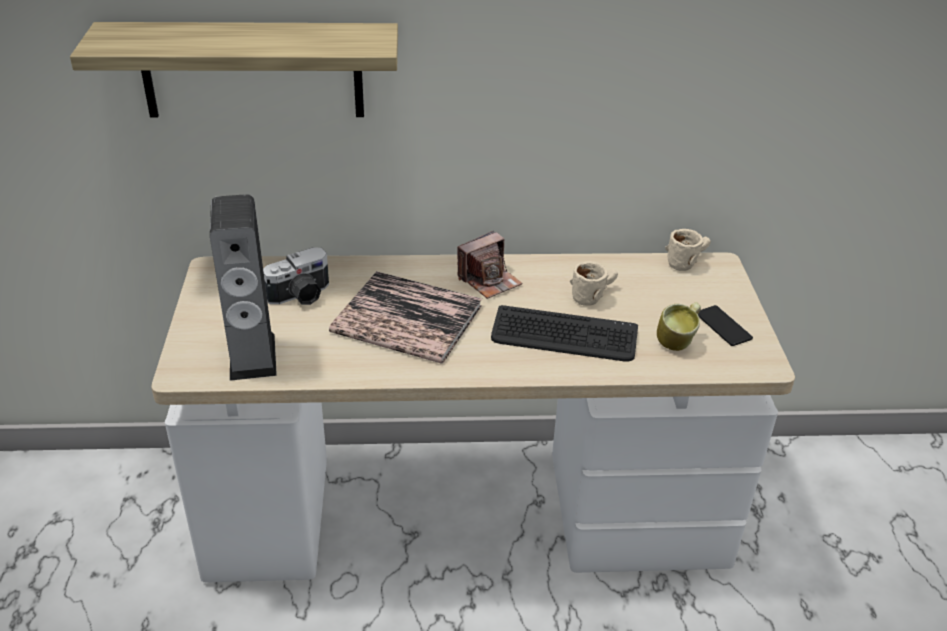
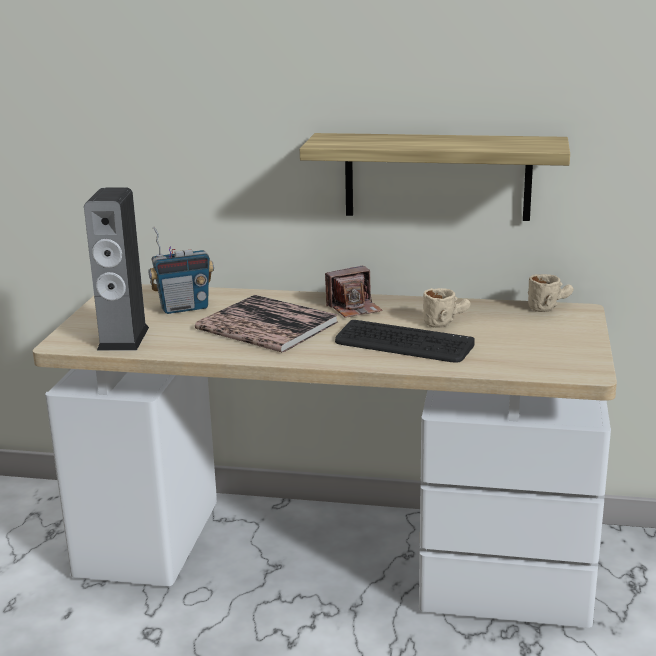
camera: 15 degrees right, 15 degrees down
(252, 70) = (163, 114): shelf -> shelf (437, 176)
(301, 296) = (184, 308): camera -> radio
(678, 342) = (510, 354): mug -> none
(723, 326) = (561, 347): phone -> none

